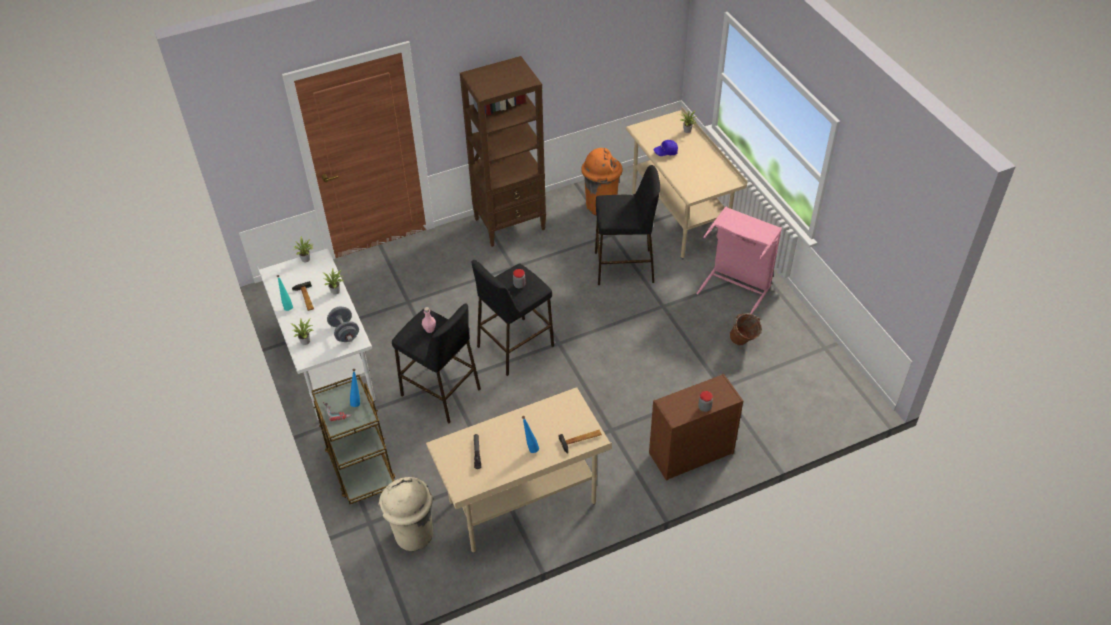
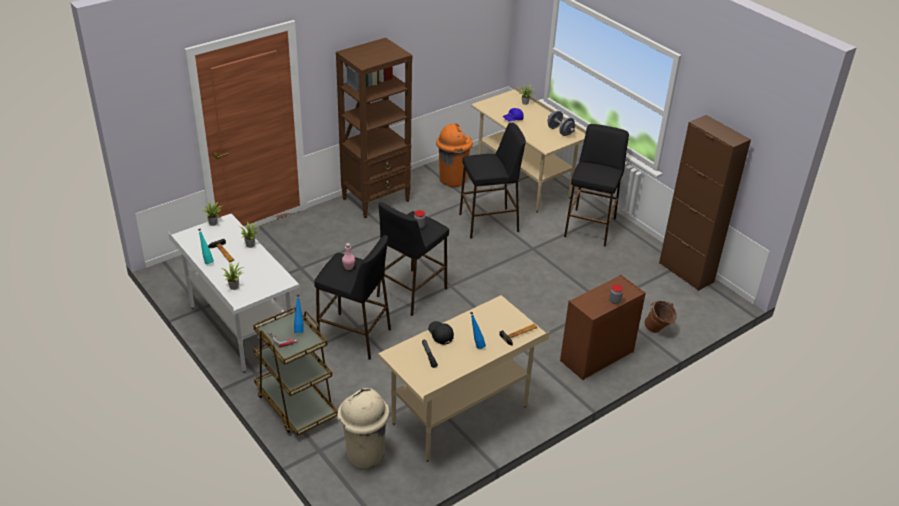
camera: 15 degrees left, 10 degrees down
(344, 332) = (270, 276): grey dumbbell -> grey dumbbell (560, 131)
(496, 429) = (440, 335): none -> black cap
(737, 285) = (590, 227): pink laundry basket -> black stool
(743, 343) = (611, 269): brown bucket -> brown bucket (657, 331)
(828, 358) = (686, 272): none -> brown cabinet

